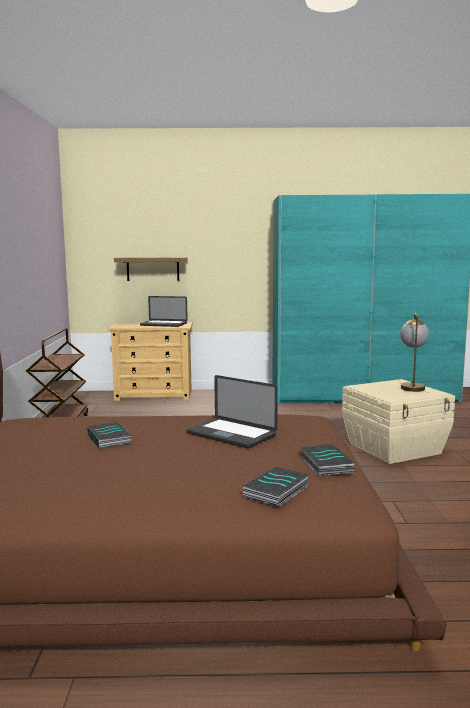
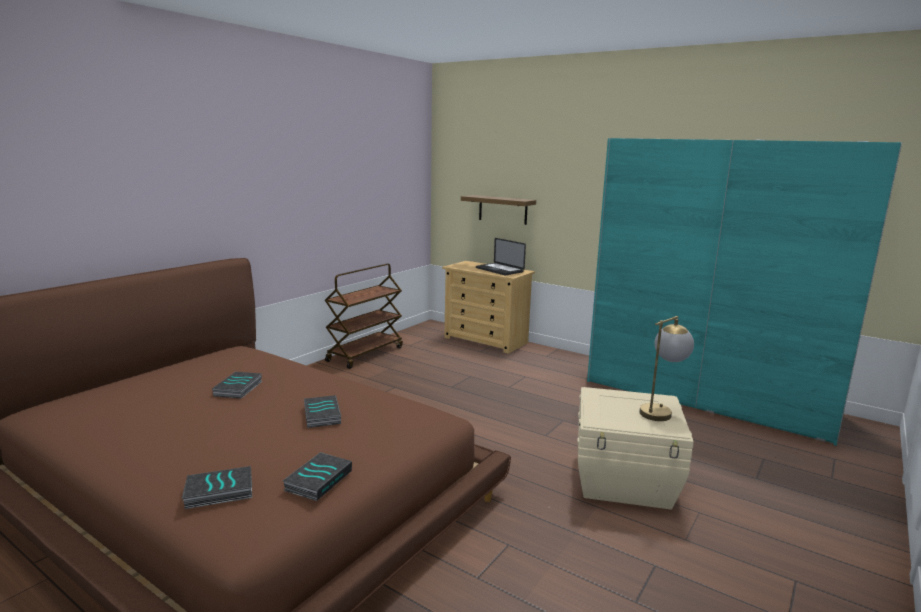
camera: 35 degrees right, 5 degrees up
(231, 434) = (323, 415): laptop -> book

